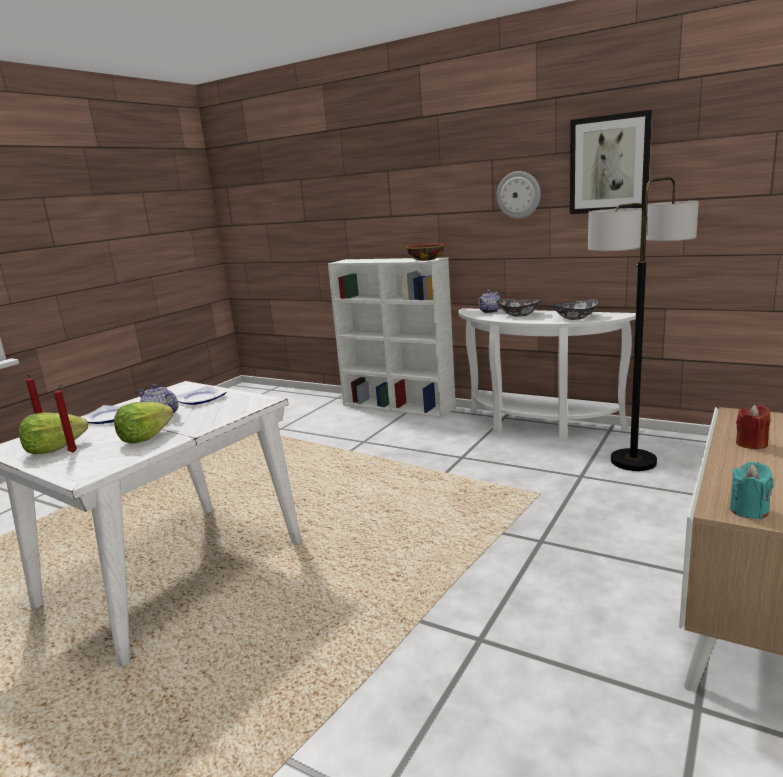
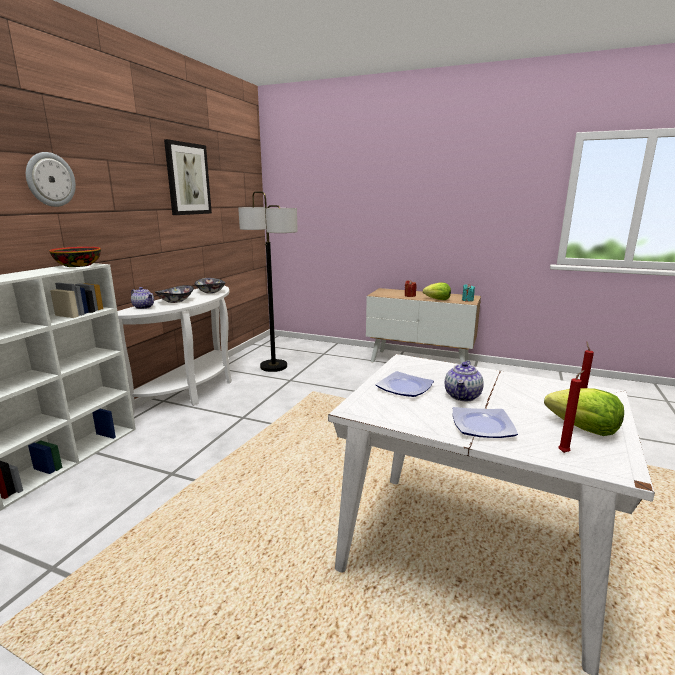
camera: 100 degrees left, 0 degrees up
(145, 437) = (517, 389): lettuce -> lettuce (437, 299)
(518, 195) = (136, 197): wall clock -> wall clock (50, 179)

